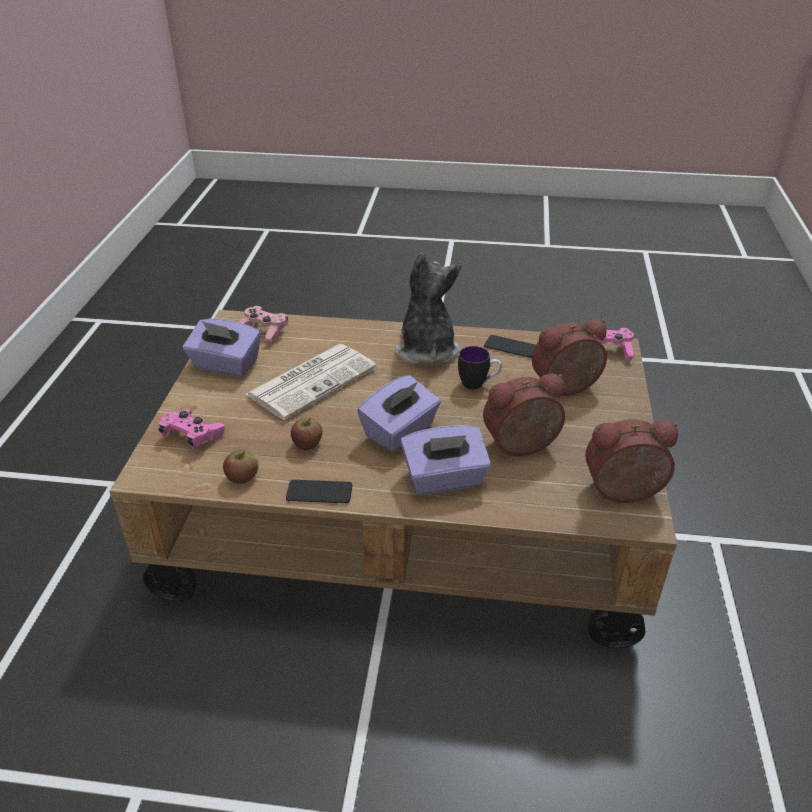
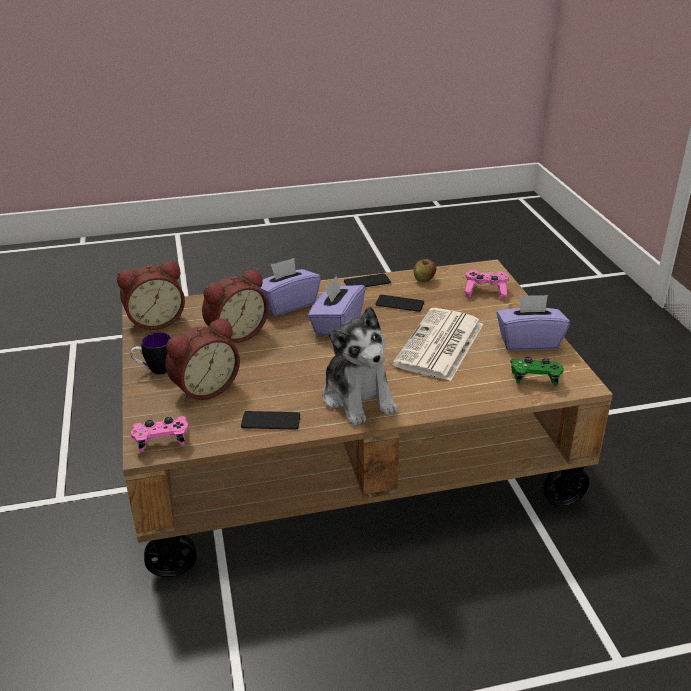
camera: 160 degrees right, 5 degrees down
(263, 332) = (534, 378): pink game controller -> green game controller
(307, 444) = (399, 304): apple -> phone
(478, 384) = (290, 374): mug -> mug (155, 370)

